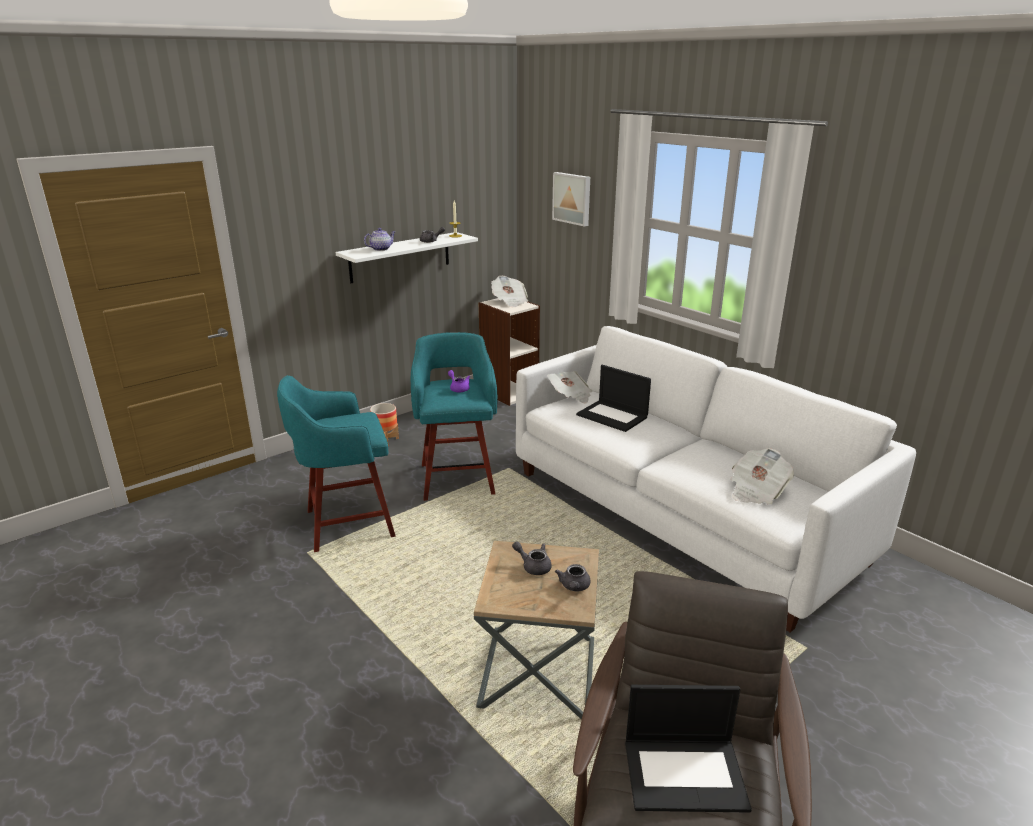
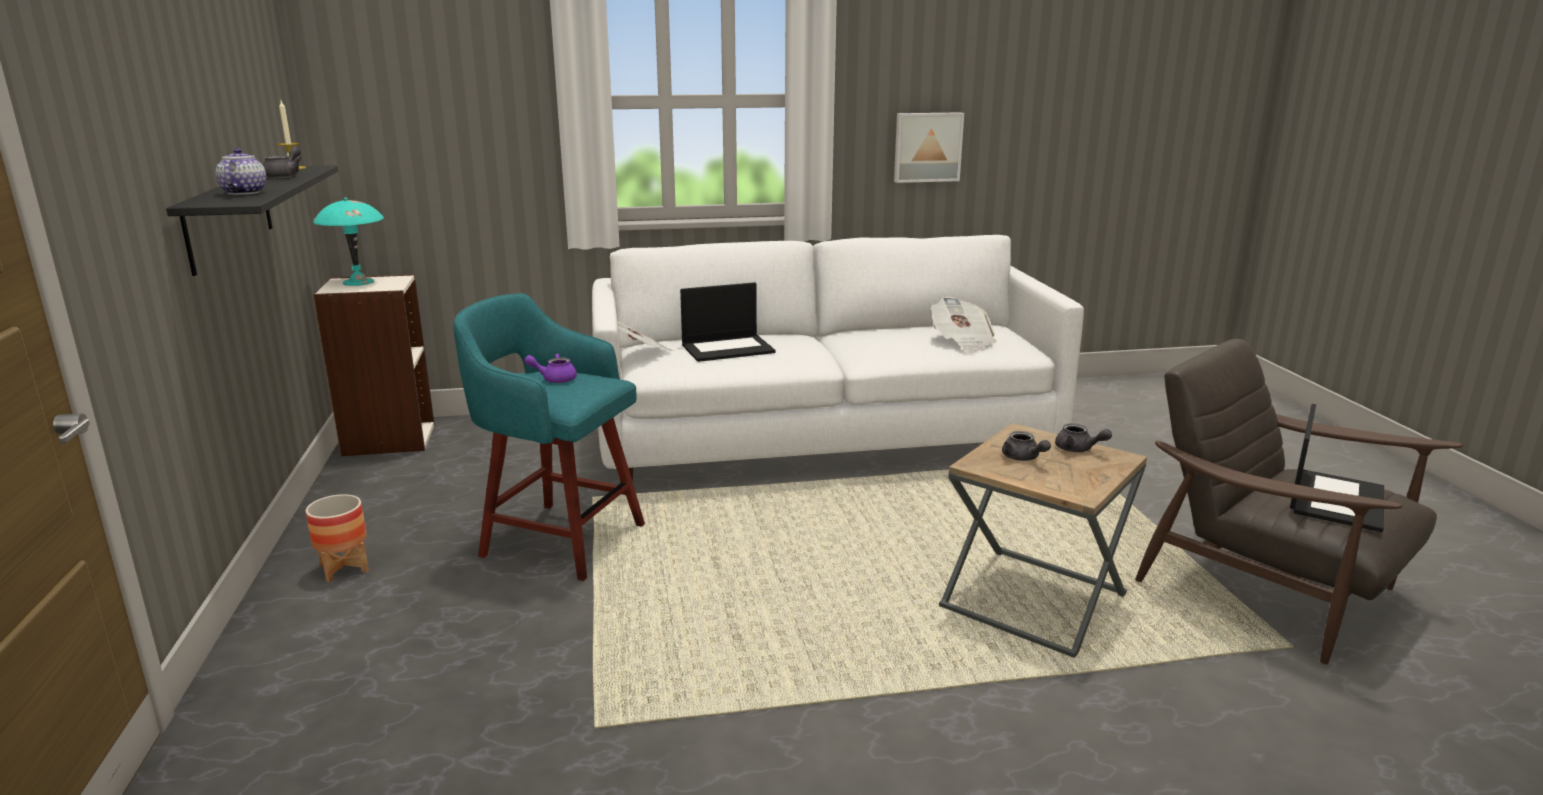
camera: 60 degrees left, 5 degrees down
(346, 524) = (557, 667): turquoise stool -> none
(400, 257) = (229, 217): white shelf -> black shelf
(509, 301) = (359, 282): newspaper -> turquoise table lamp
(533, 566) = (1023, 458): grey teapot -> grey teapot turned 90 degrees counterclockwise
(572, 198) = (443, 89): picture -> picture (927, 147)

